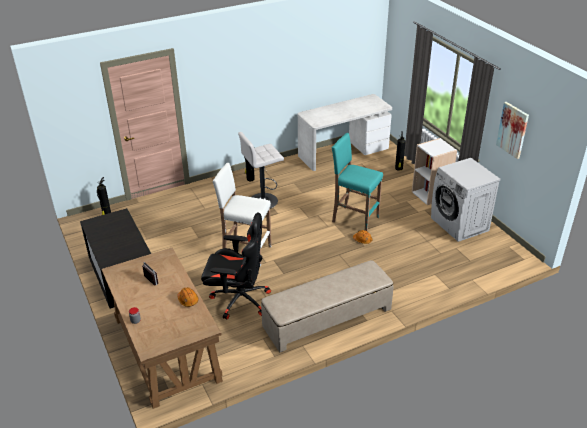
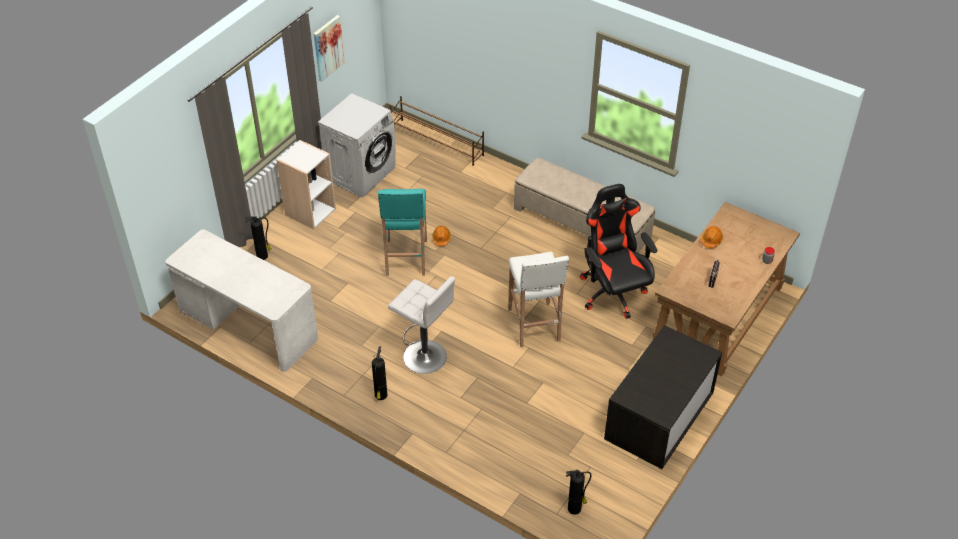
camera: 120 degrees left, 10 degrees up
(481, 274) = (437, 142): none -> brown shoe rack

